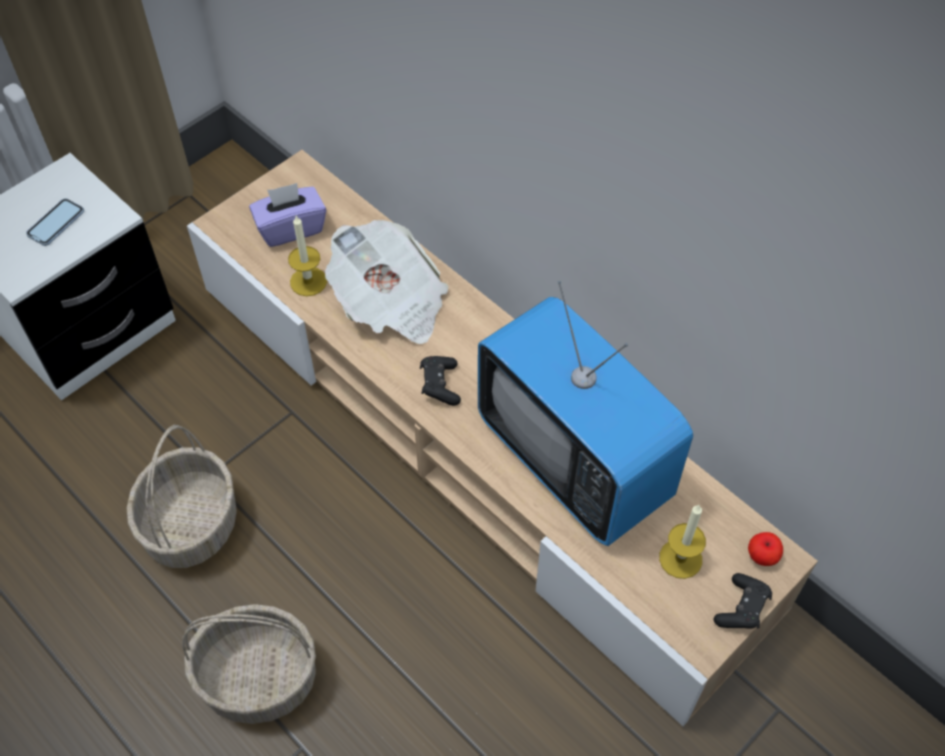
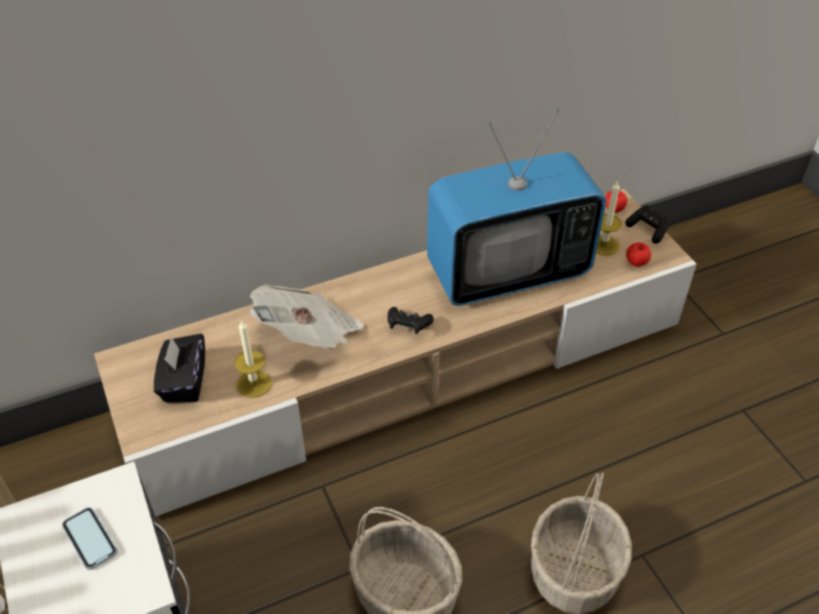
camera: 70 degrees left, 10 degrees down
(291, 228) = (184, 382): purple tissue box -> black tissue box
(664, 605) = (636, 262): none -> apple

